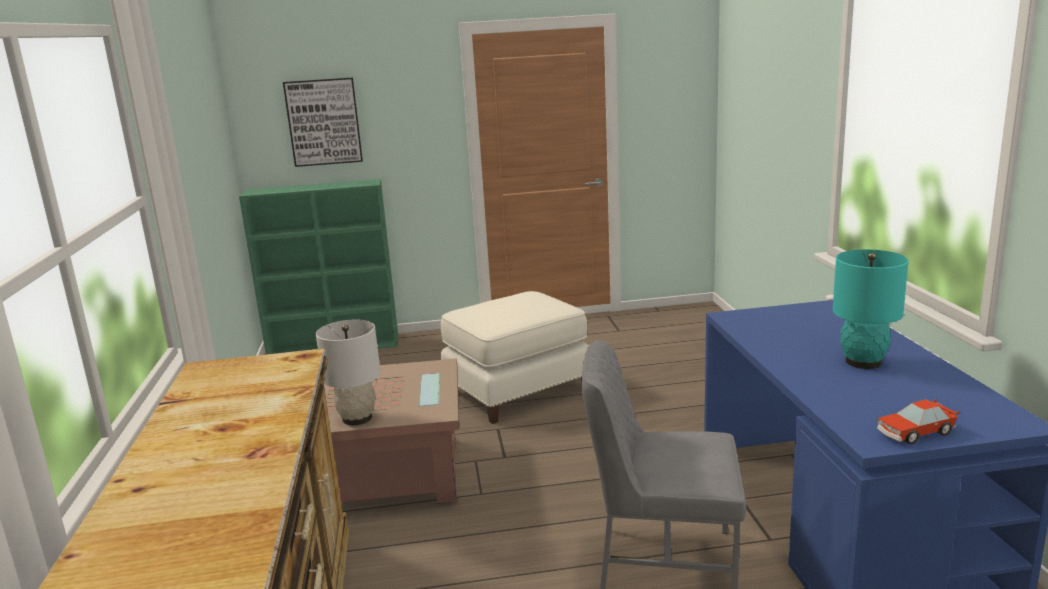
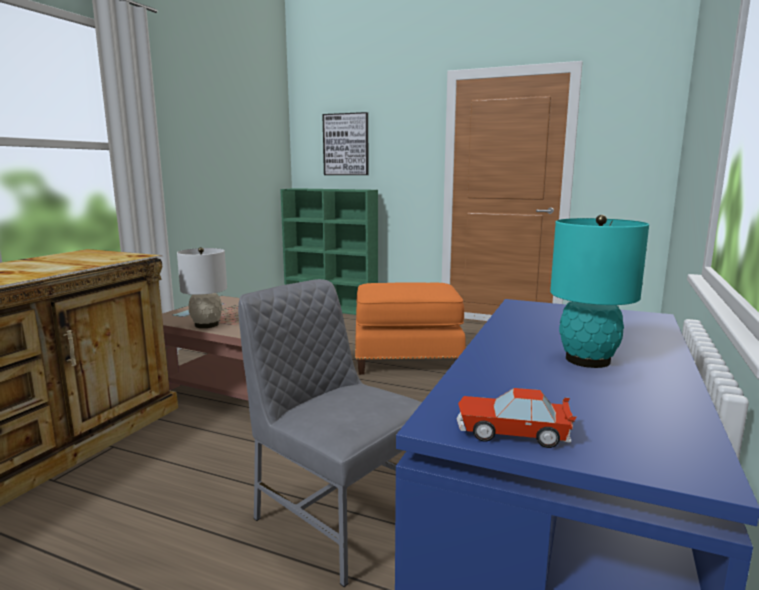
camera: 30 degrees right, 5 degrees down
(517, 390) = (406, 359): white ottoman -> orange ottoman

